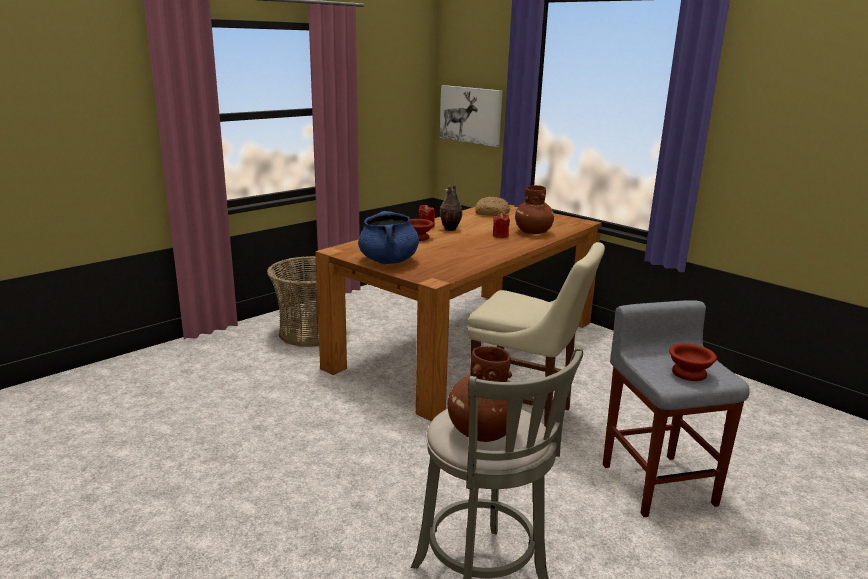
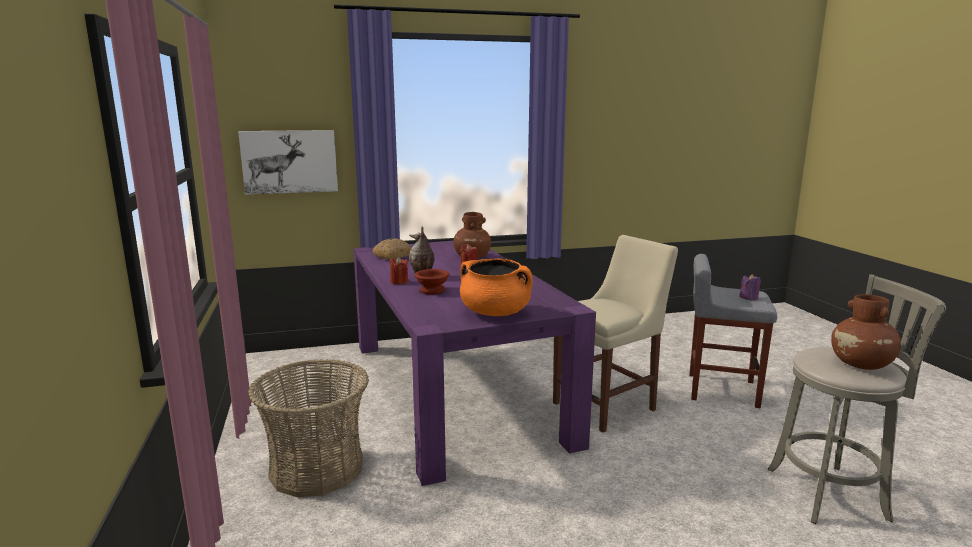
camera: 60 degrees left, 5 degrees down
(388, 261) = (495, 313): blue cooking pot -> orange cooking pot
(466, 344) = (454, 389): brown dining table -> purple dining table
(690, 374) = (749, 298): brown bowl -> purple candle

